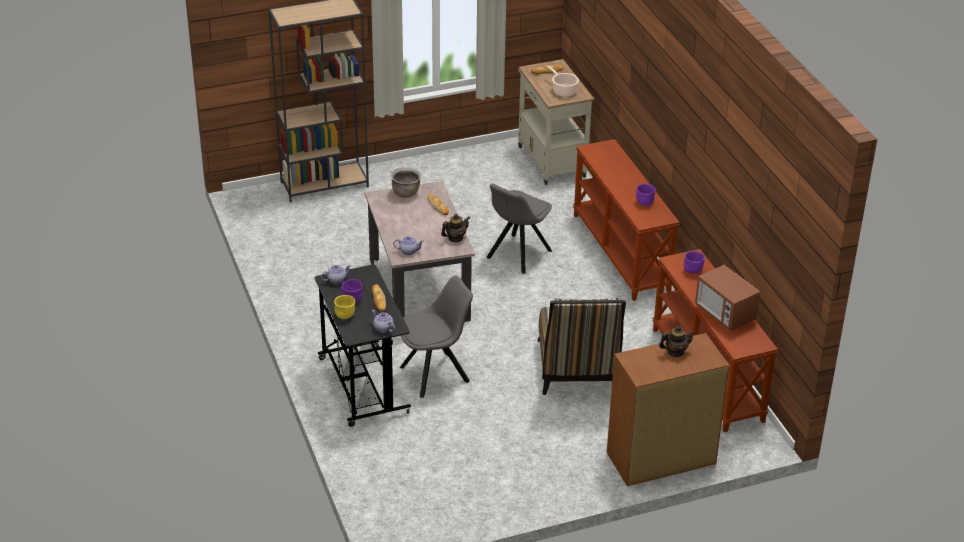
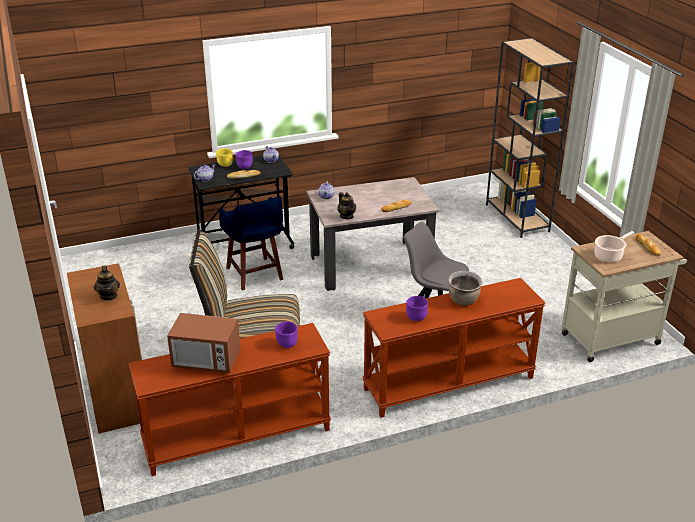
camera: 90 degrees right, 5 degrees down
(406, 193) = (415, 193): brown cooking pot -> brown cooking pot (463, 300)
(435, 374) = (255, 275): grey chair -> blue stool
(724, 314) = (206, 361): microwave -> microwave turned 135 degrees counterclockwise

